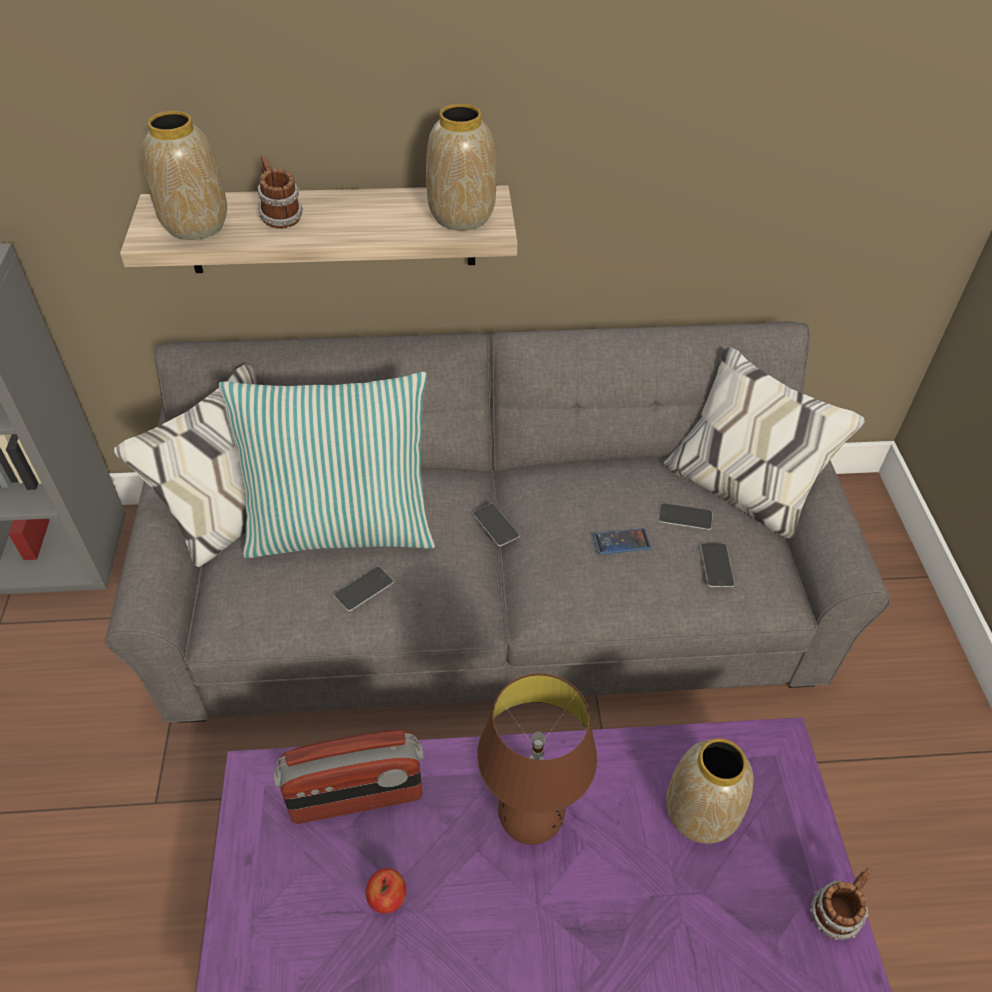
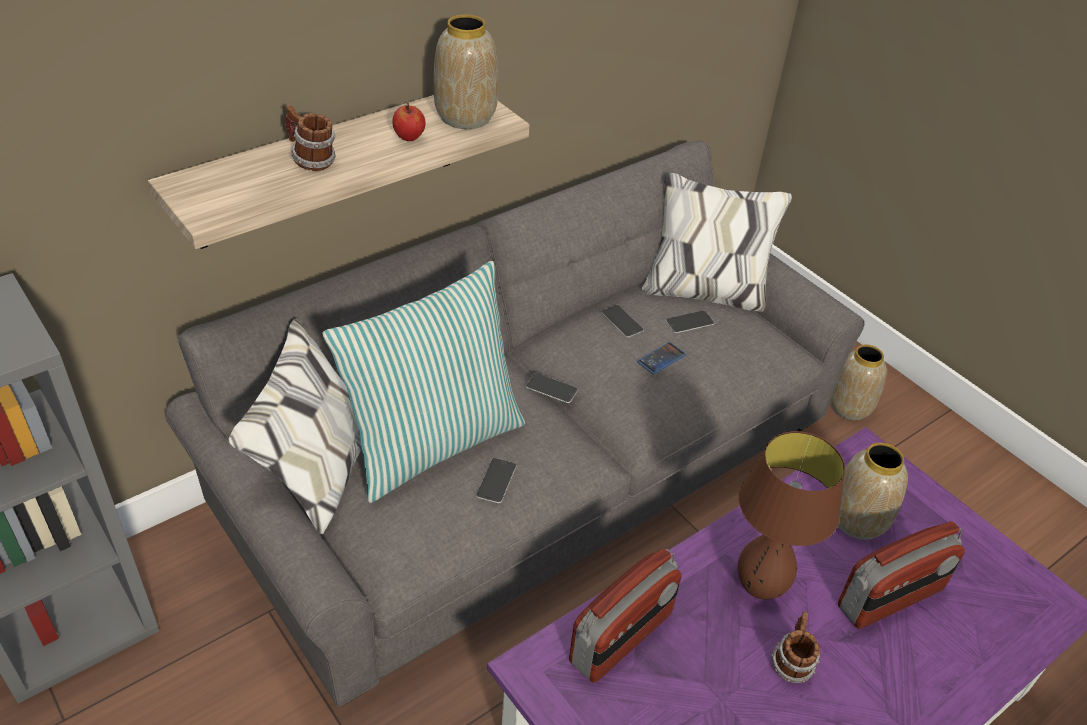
camera: 35 degrees left, 5 degrees down
(195, 226) = (239, 190): vase -> vase (849, 407)
(387, 898) = (708, 694): apple -> apple (409, 137)
(662, 918) = (890, 599): none -> radio
(717, 565) = (738, 347): phone -> phone (622, 321)
(834, 913) = (980, 537): mug -> mug (791, 663)

